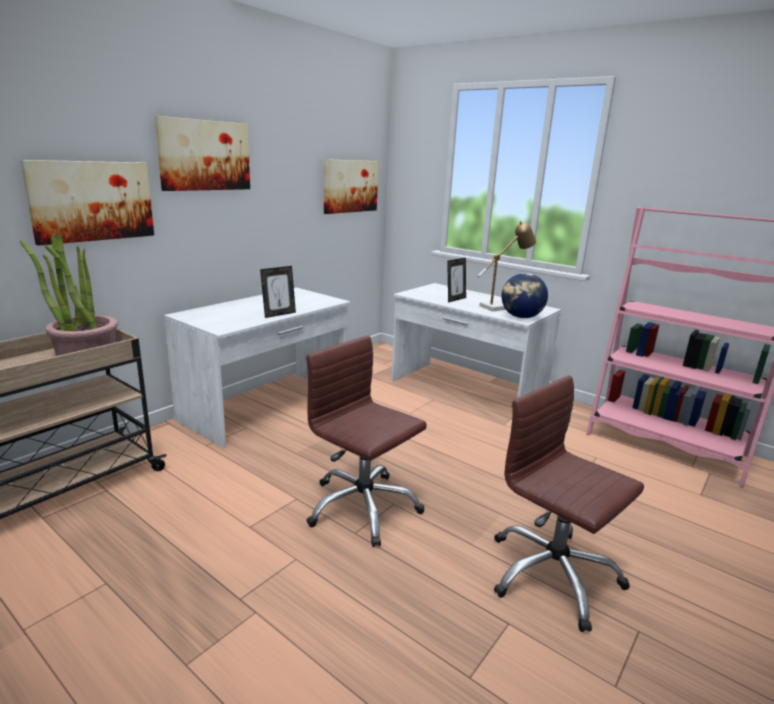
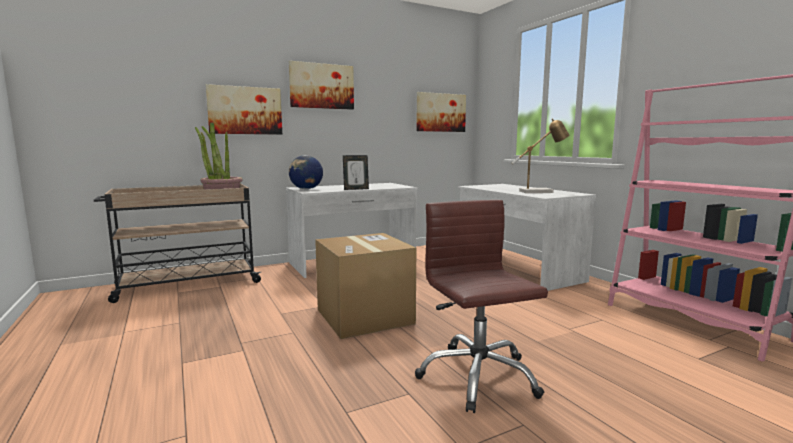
camera: 25 degrees right, 10 degrees down
(362, 507) = (364, 316): brown office chair -> cardboard box
(455, 299) = (504, 188): picture frame -> none
(521, 317) = (546, 195): globe -> globe (306, 189)

